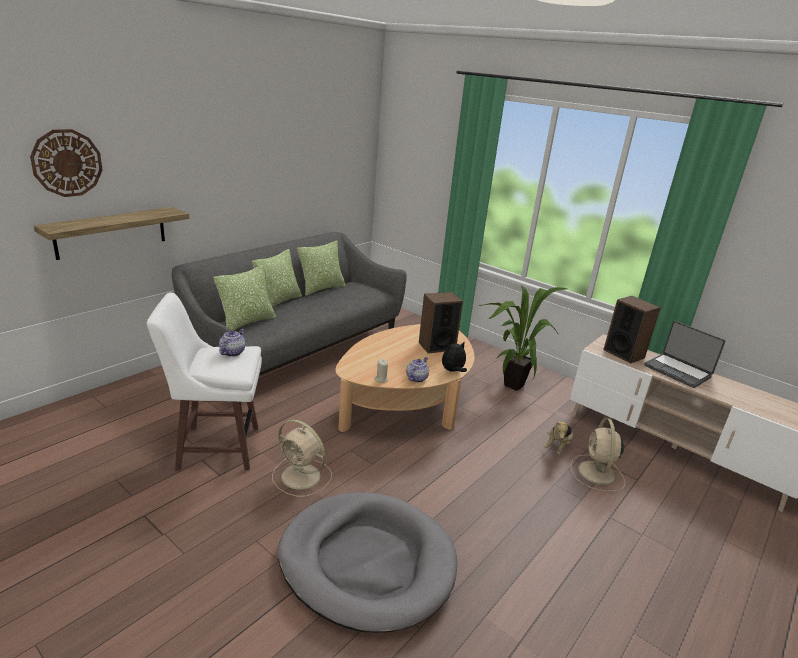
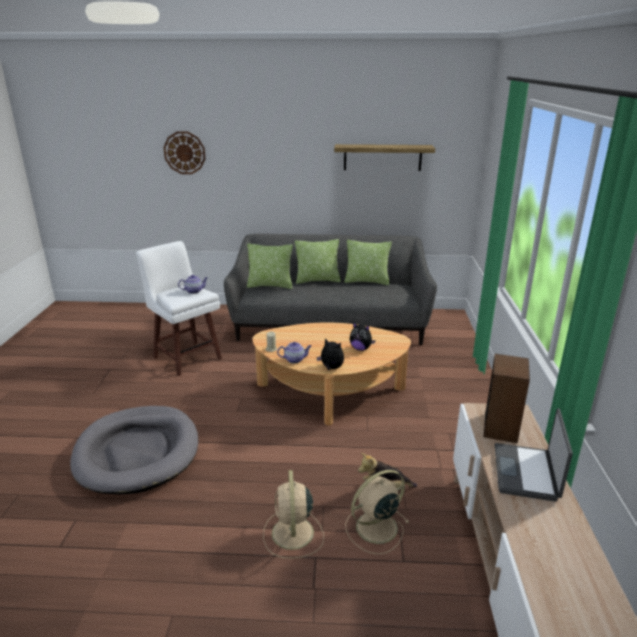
camera: 55 degrees right, 0 degrees up
(111, 232) = (210, 201): shelf -> shelf (382, 157)
(302, 477) = (192, 394): beige fan -> beige fan (292, 534)
(436, 346) = (361, 348): speaker -> plush toy
(510, 384) = (449, 426): potted plant -> none

